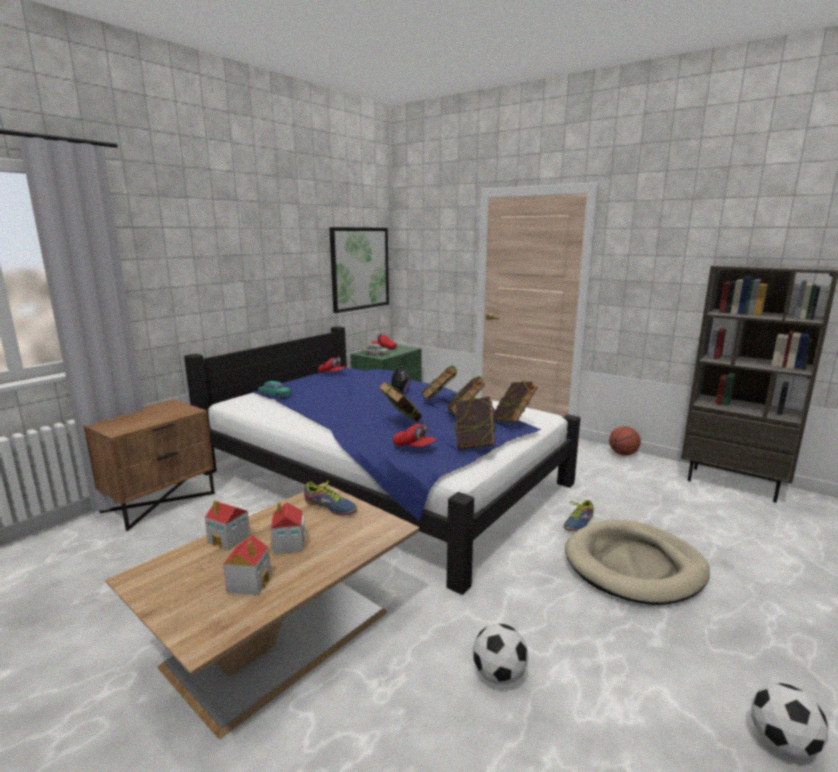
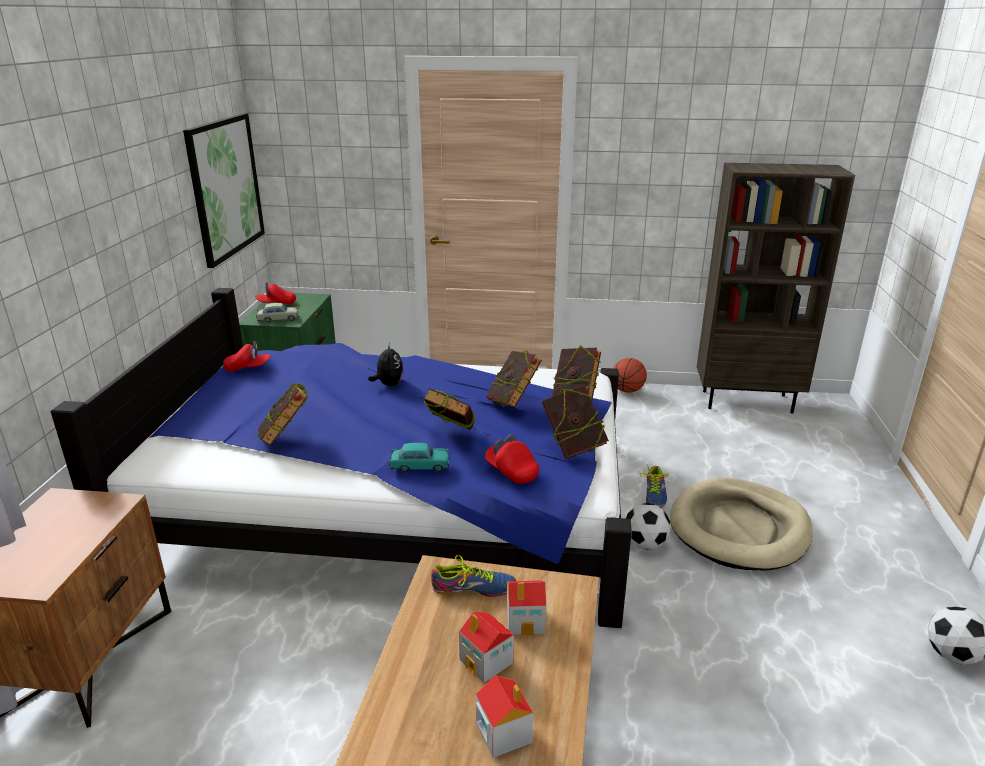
camera: 30 degrees left, 10 degrees up
(229, 539) = (405, 685): toy house -> toy house (526, 620)
(275, 394) = (211, 432): turquoise toy car -> turquoise toy car (419, 465)
(414, 447) = (511, 471): red cap -> red cap turned 135 degrees counterclockwise
(439, 401) = (457, 386): book -> book (285, 439)
(499, 675) = (725, 700): football -> football (645, 544)

